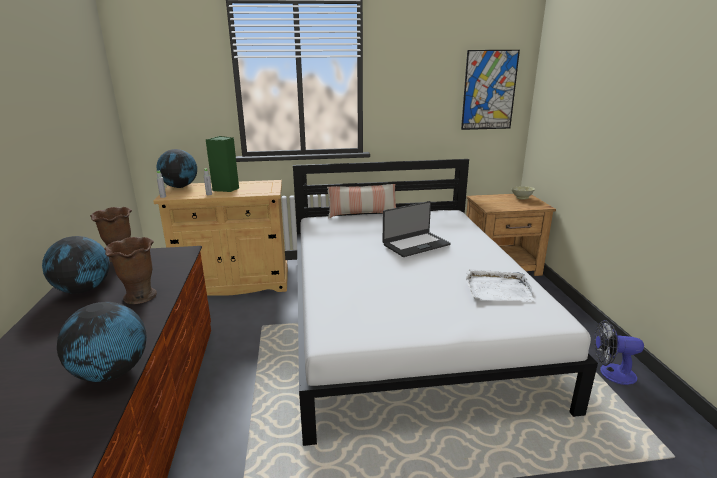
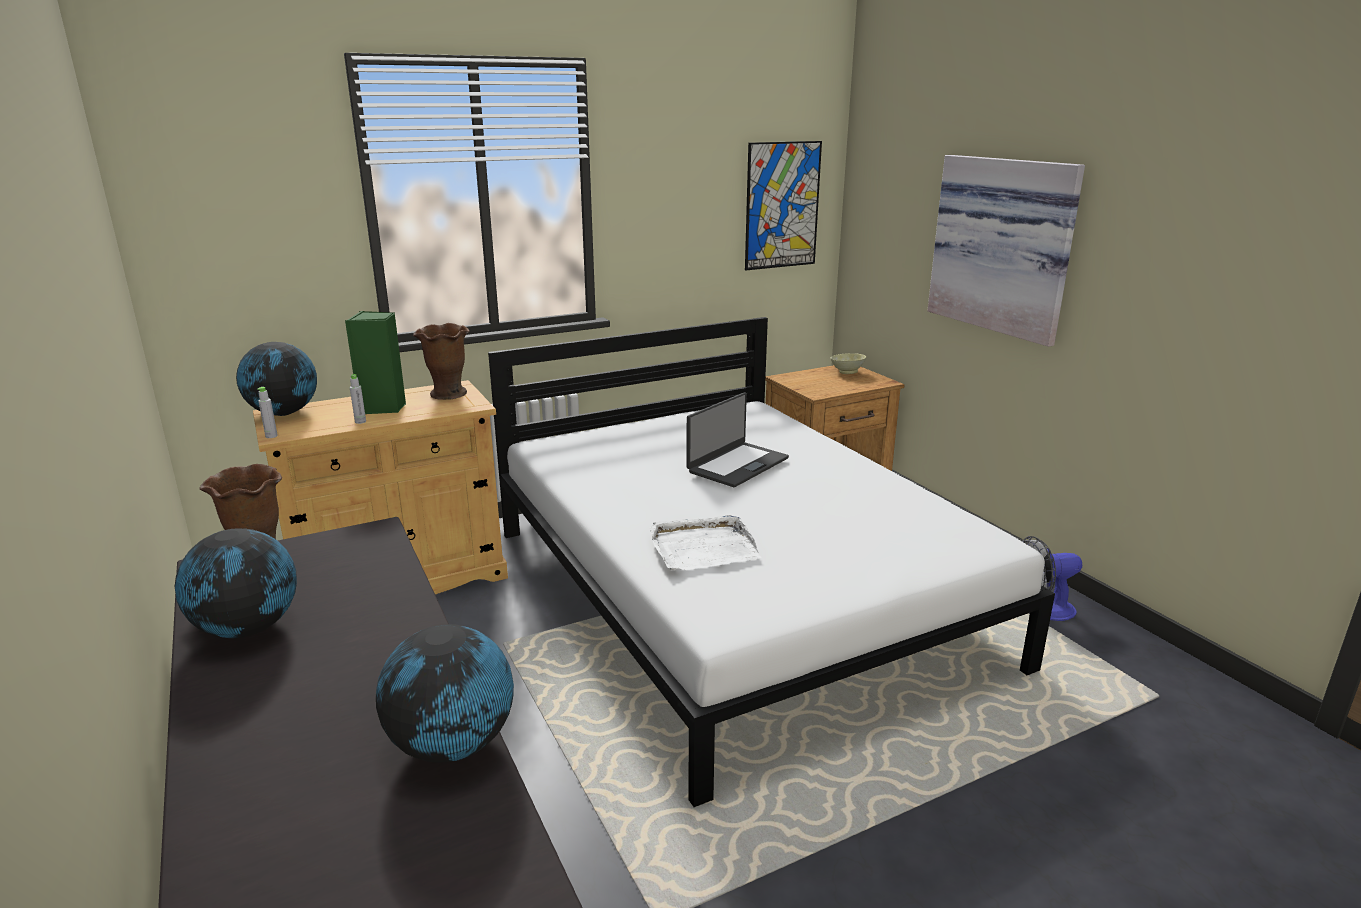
camera: 20 degrees left, 0 degrees up
(140, 296) = (373, 620): brown vase -> brown vase (448, 394)
(362, 214) = (611, 425): pillow -> none
(497, 288) = (896, 514): white tray -> white tray (702, 547)
(621, 116) = (1004, 245): none -> picture

